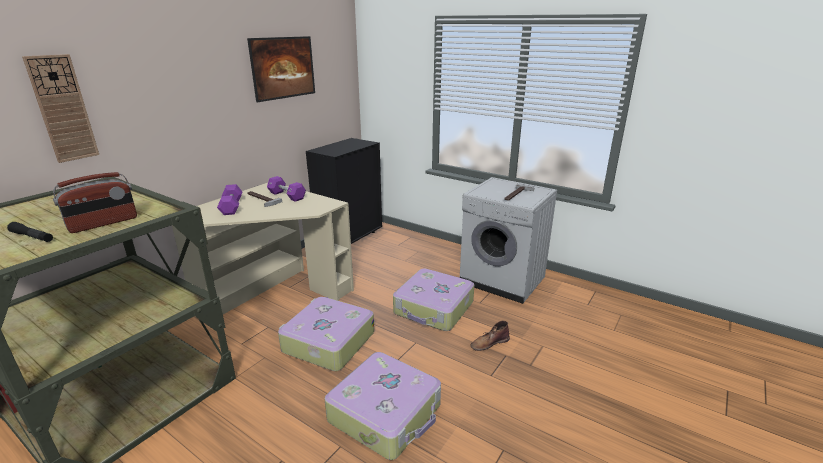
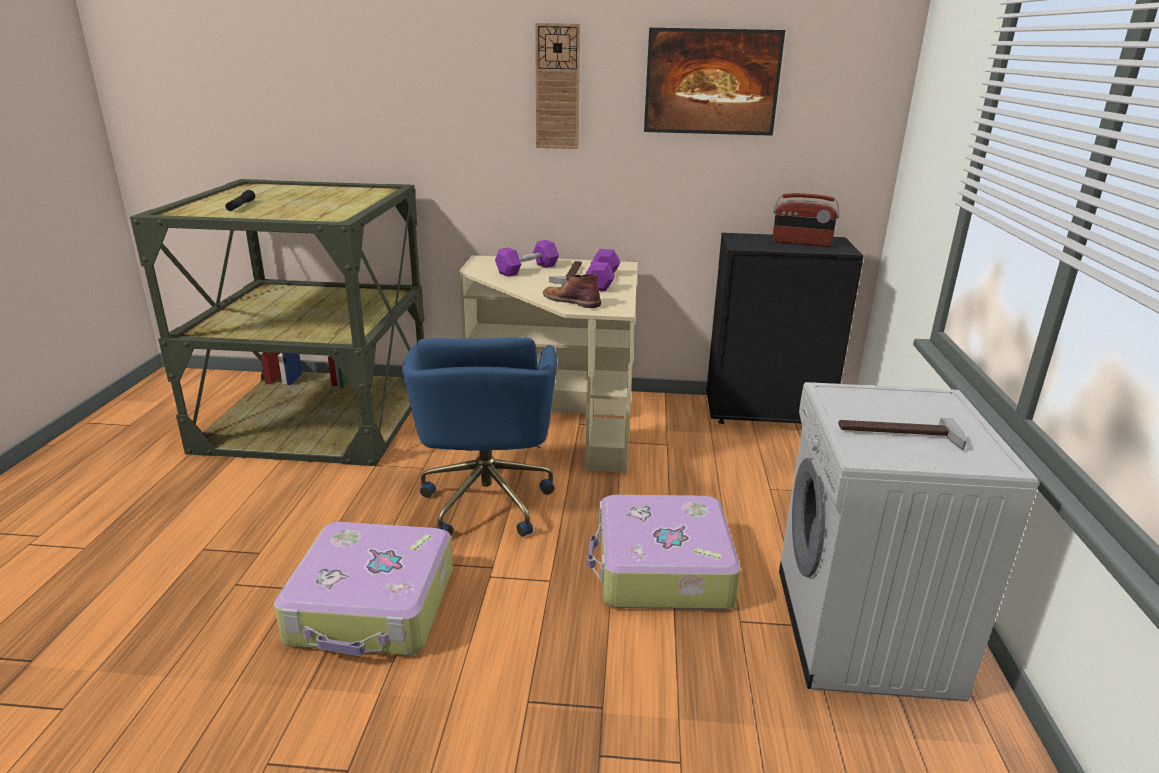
camera: 60 degrees right, 0 degrees up
(63, 109) = (385, 97): wall clock -> wall clock (557, 87)
(103, 223) = (285, 213): radio -> radio (801, 243)
(327, 342) = (487, 500): suitcase -> blue office chair
(489, 343) = (622, 672): brown boot -> brown boot (571, 301)

